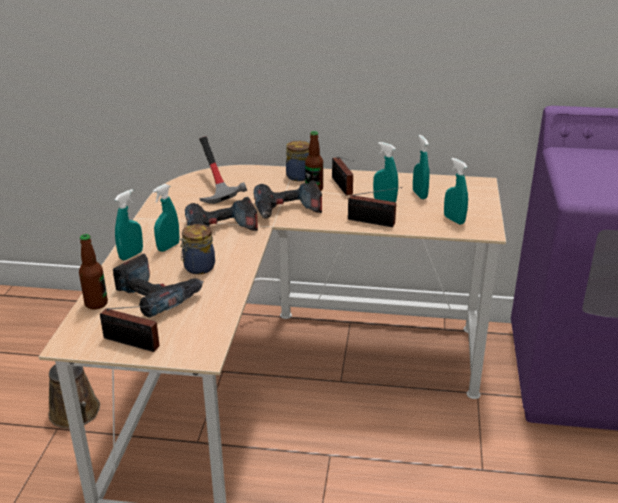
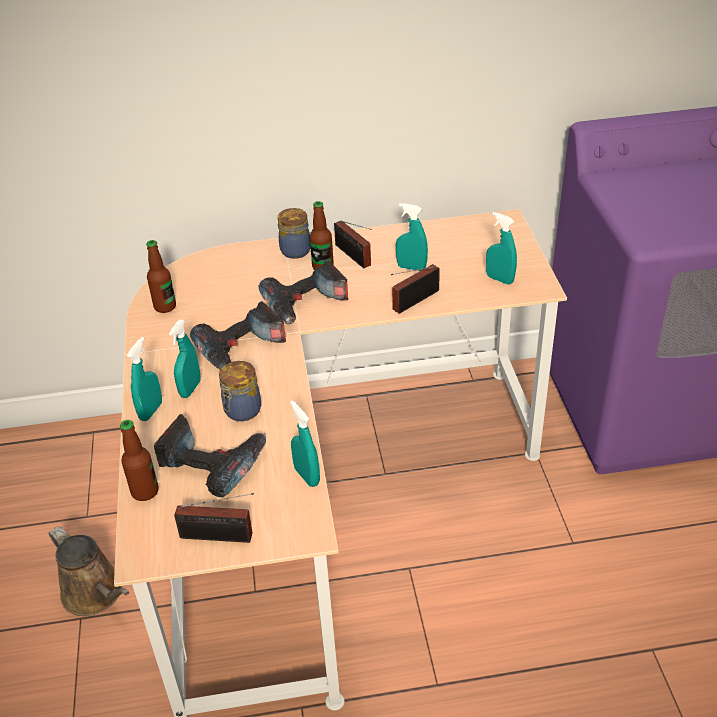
camera: 15 degrees left, 10 degrees up
(180, 194) = (165, 307): none -> bottle
(219, 187) = (208, 286): hammer -> none
(373, 222) = (413, 301): radio -> radio turned 135 degrees clockwise
(419, 194) = (446, 250): turquoise spray bottle -> turquoise spray bottle (307, 476)

